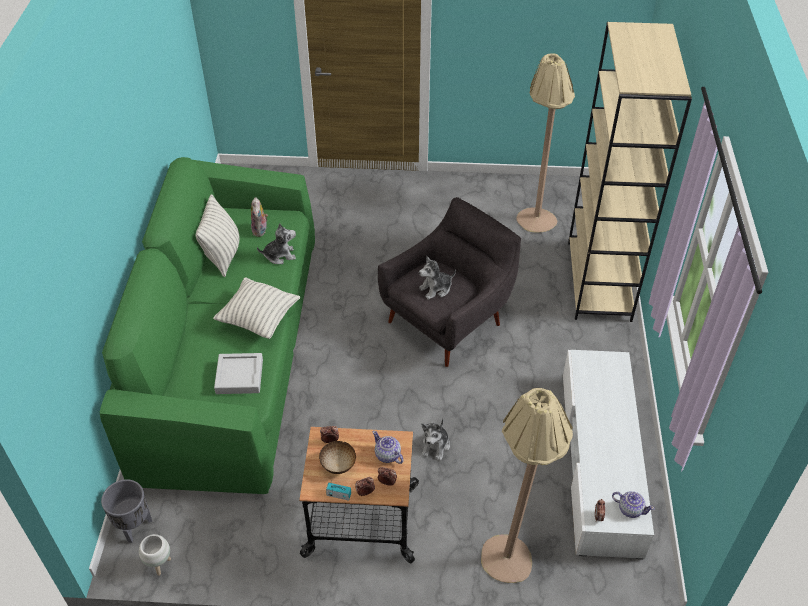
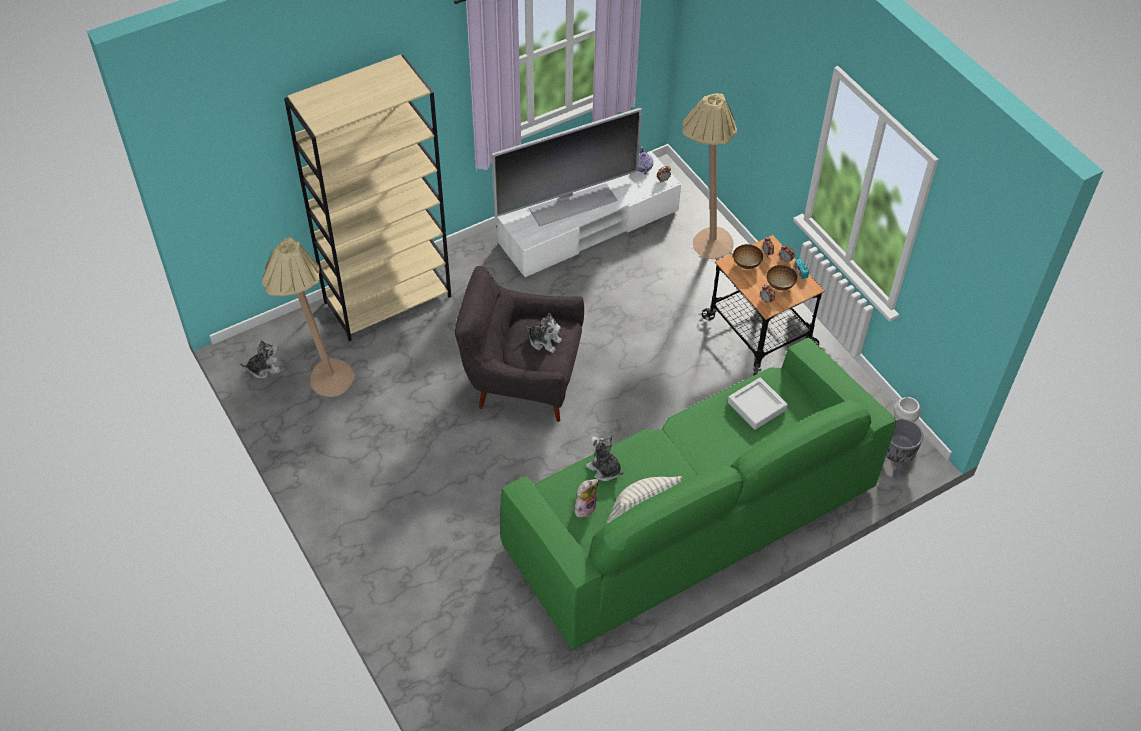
camera: 125 degrees left, 5 degrees up
(259, 319) = (690, 433): pillow -> none
(387, 455) = (747, 264): teapot -> bowl
(436, 446) = (658, 323): plush toy -> plush toy (264, 368)
(610, 417) = (572, 203): none -> television

